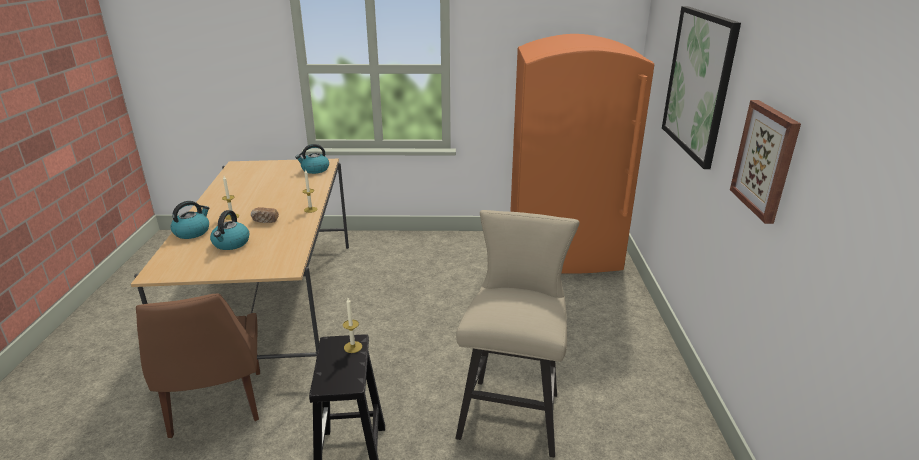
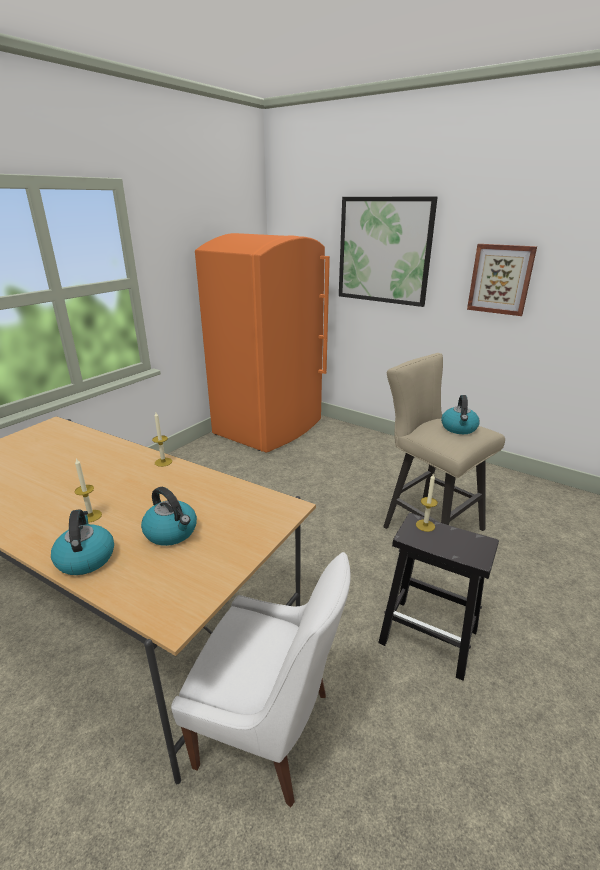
camera: 55 degrees left, 0 degrees up
(216, 406) = (269, 731): brown chair -> white chair
(265, 221) = (145, 495): bread -> none
(315, 170) = (59, 434): kettle -> kettle (459, 428)

